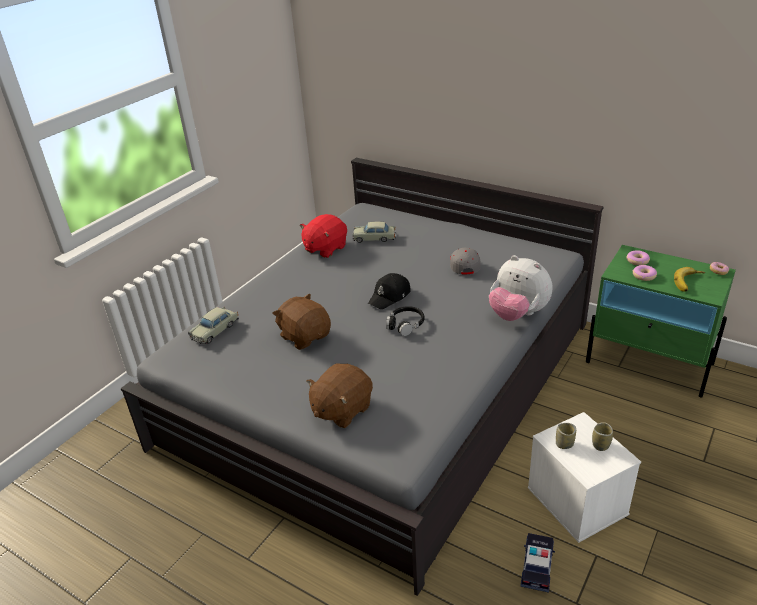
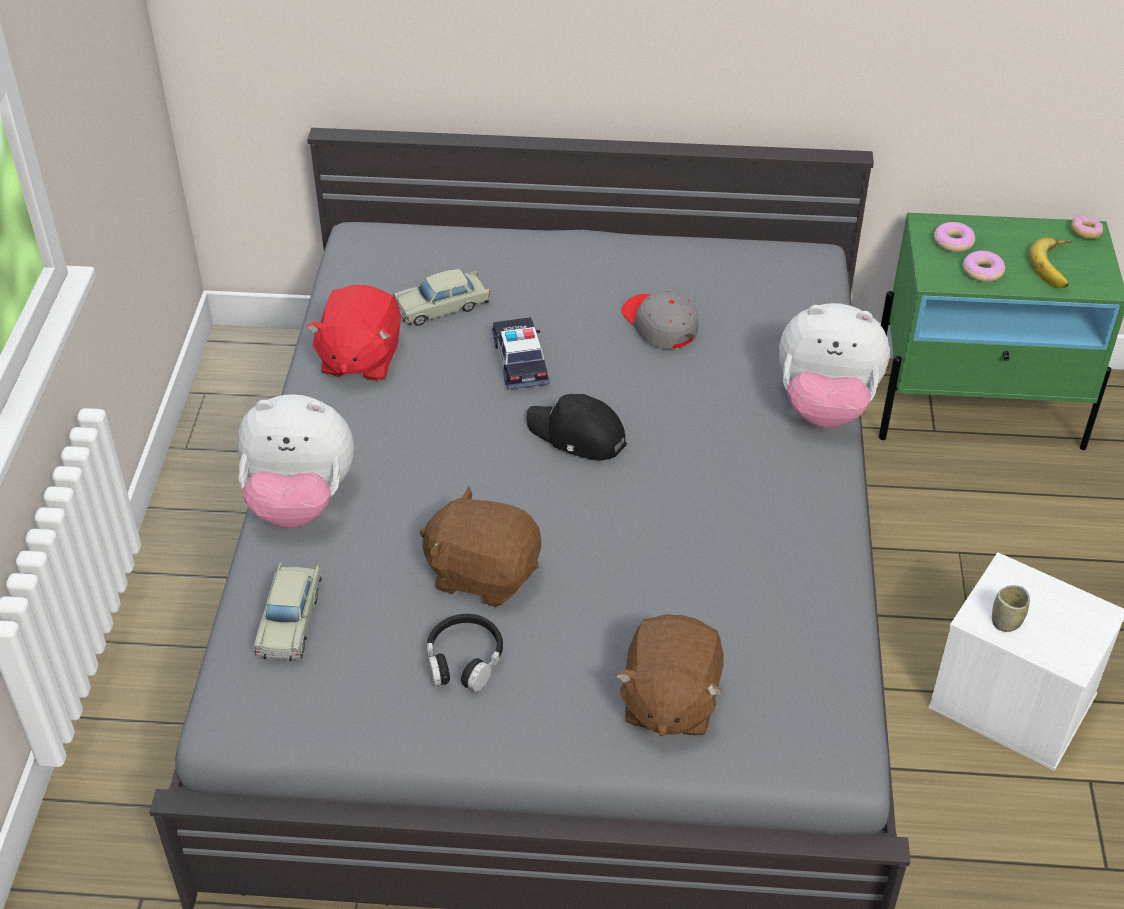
camera: 30 degrees left, 10 degrees up
(257, 292) = (300, 502): none -> plush toy
(390, 296) = (577, 435): black cap -> black cap turned 105 degrees clockwise
(405, 324) = (650, 488): black headphones -> black headphones (464, 660)
(537, 566) = (1020, 834): toy car -> toy car (520, 361)
(600, 445) = (1058, 603): cup -> none

